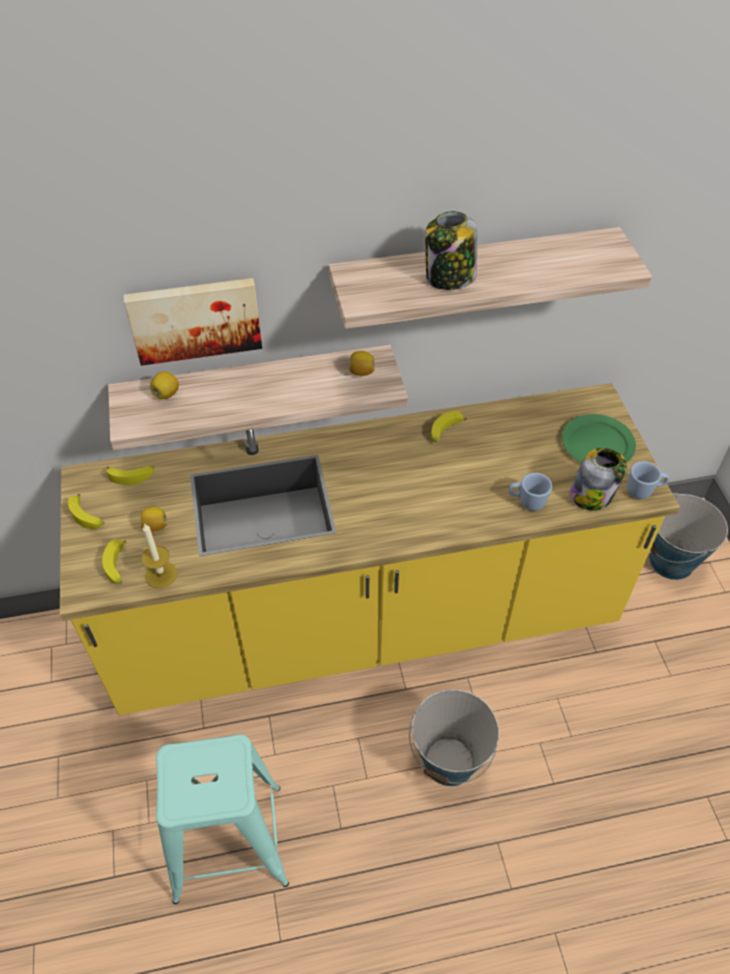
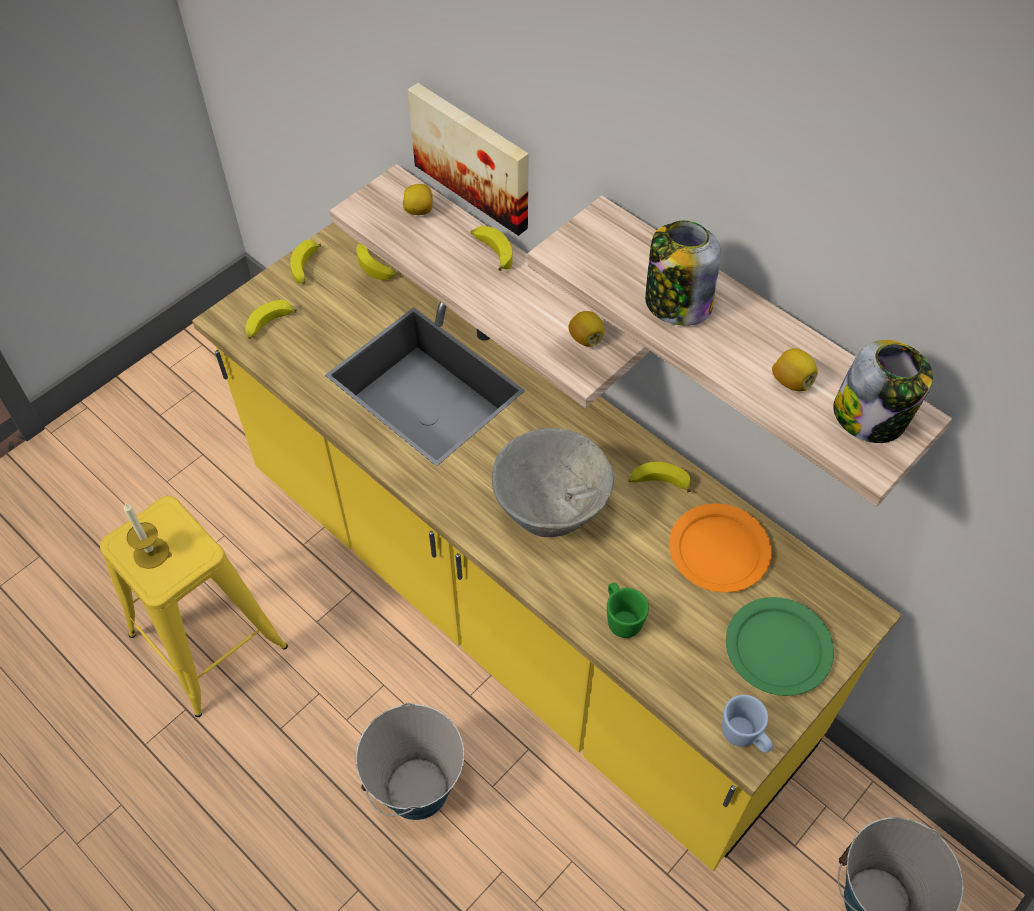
camera: 55 degrees right, 5 degrees up
(155, 526) = (332, 321): lemon -> lemon (791, 381)
(161, 574) = (283, 361): candle -> candle (151, 553)
(228, 842) = (208, 640): turquoise stool -> yellow stool
(244, 378) = (492, 252): none -> banana
(423, 493) = (551, 511): none -> grey bowl
(514, 431) = (720, 550): none -> orange plate
(527, 502) = (621, 618): blue mug -> green mug
(591, 495) = (688, 681): jar -> jar (871, 417)

